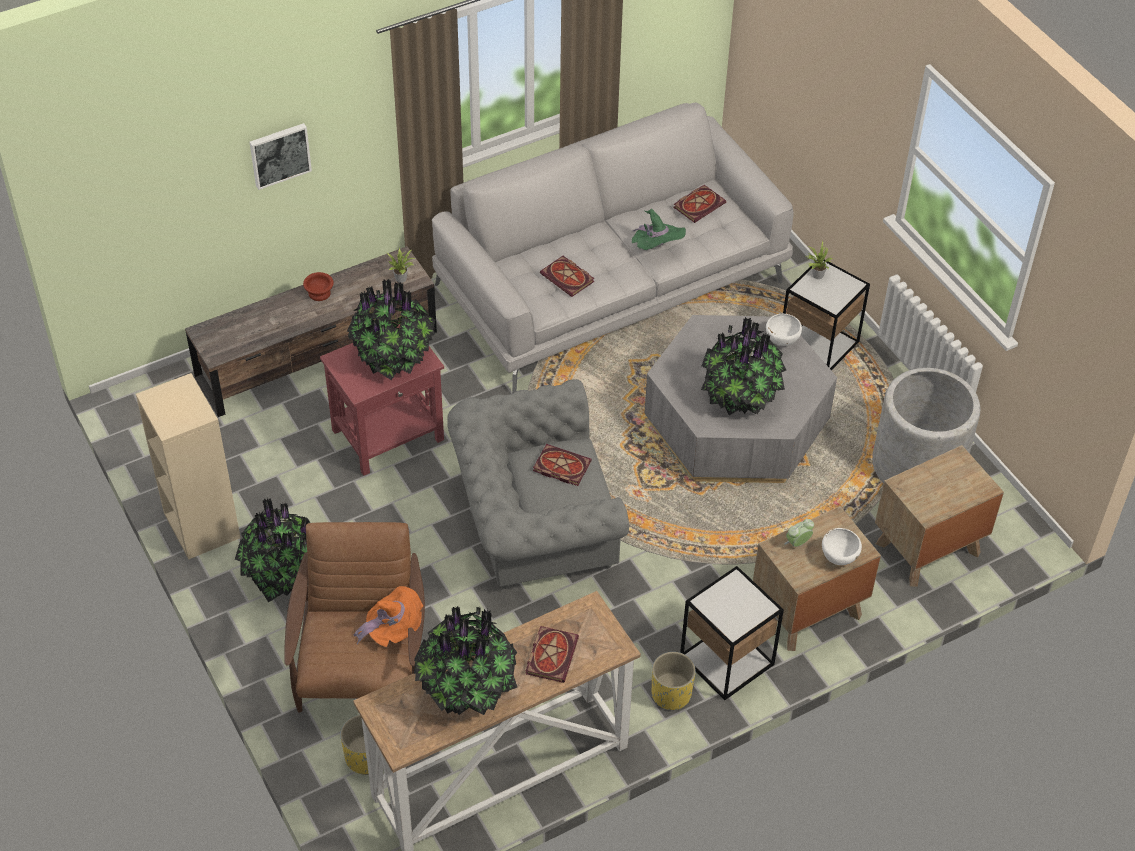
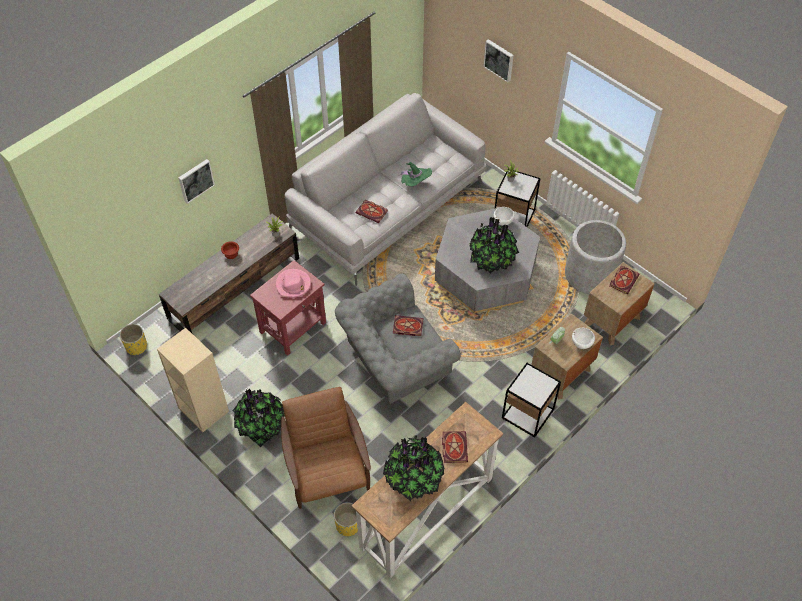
camera: 15 degrees left, 5 degrees up
(393, 629) = (346, 448): orange hat -> none
(394, 357) = (293, 285): potted plant -> pink hat
(671, 694) = (504, 441): yellow planter -> yellow planter (136, 346)
(699, 204) = (430, 151): book -> book (623, 280)
(833, 67) = (499, 60): none -> picture

